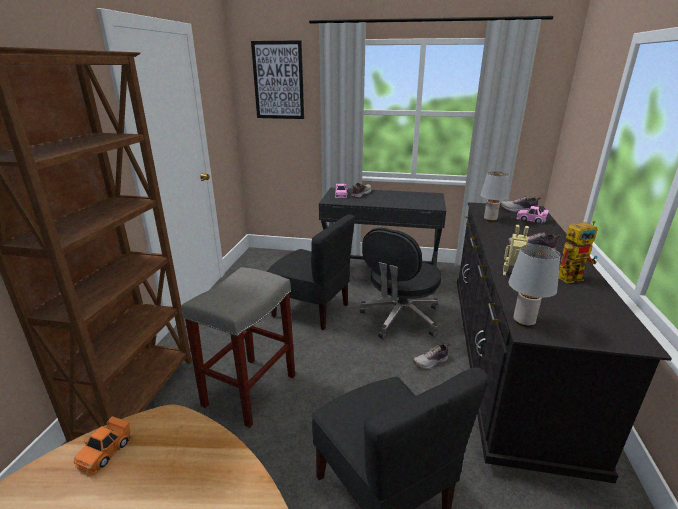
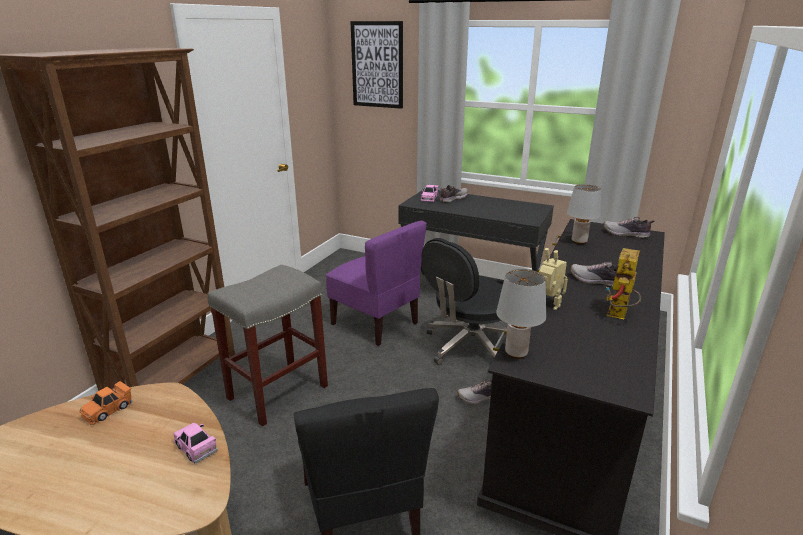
camera: 15 degrees right, 0 degrees up
(311, 310) = (376, 323): black chair -> purple chair
(531, 220) = (631, 247): pink toy car -> pink toy car (196, 447)
(572, 276) = (619, 316): toy robot -> toy robot turned 120 degrees clockwise

